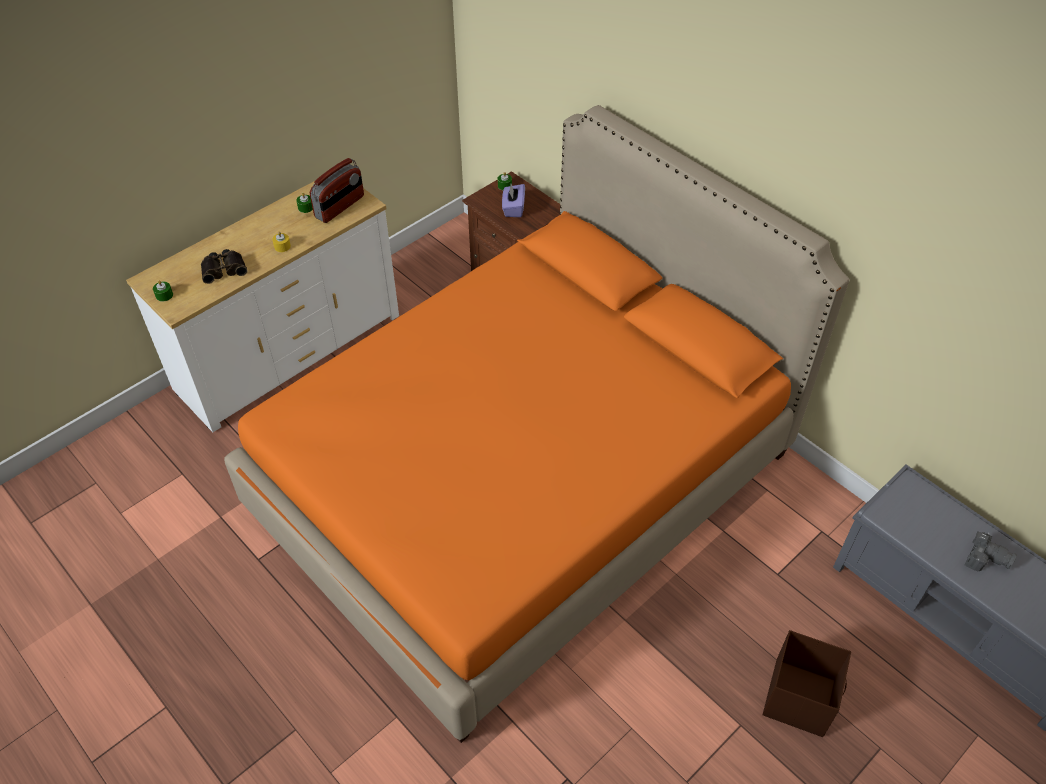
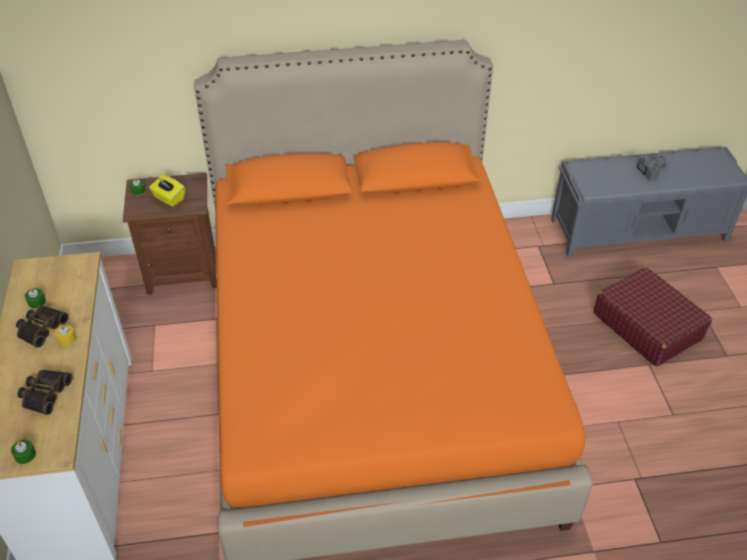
camera: 55 degrees left, 5 degrees down
(282, 226) = (40, 328): none -> binoculars
(340, 207) = (65, 280): radio -> none
(513, 208) = (169, 198): purple tissue box -> yellow tissue box
(799, 697) = (647, 325): brown storage box -> red suitcase

